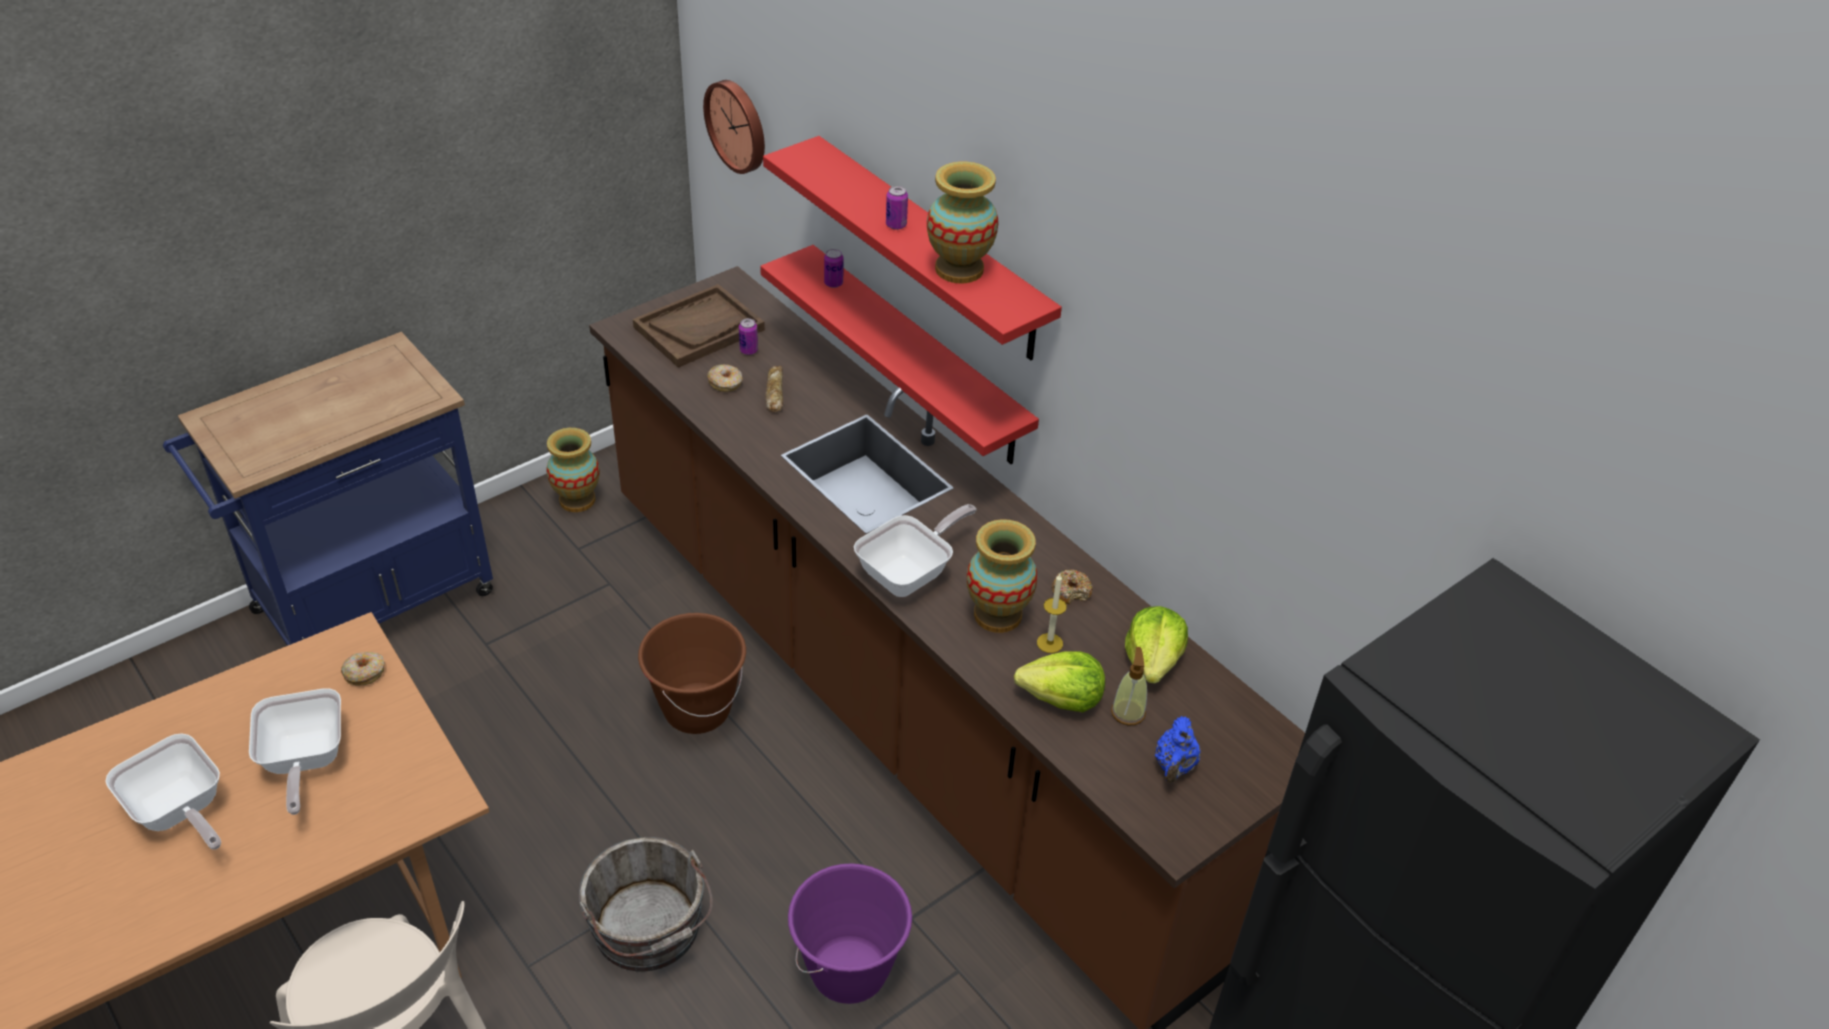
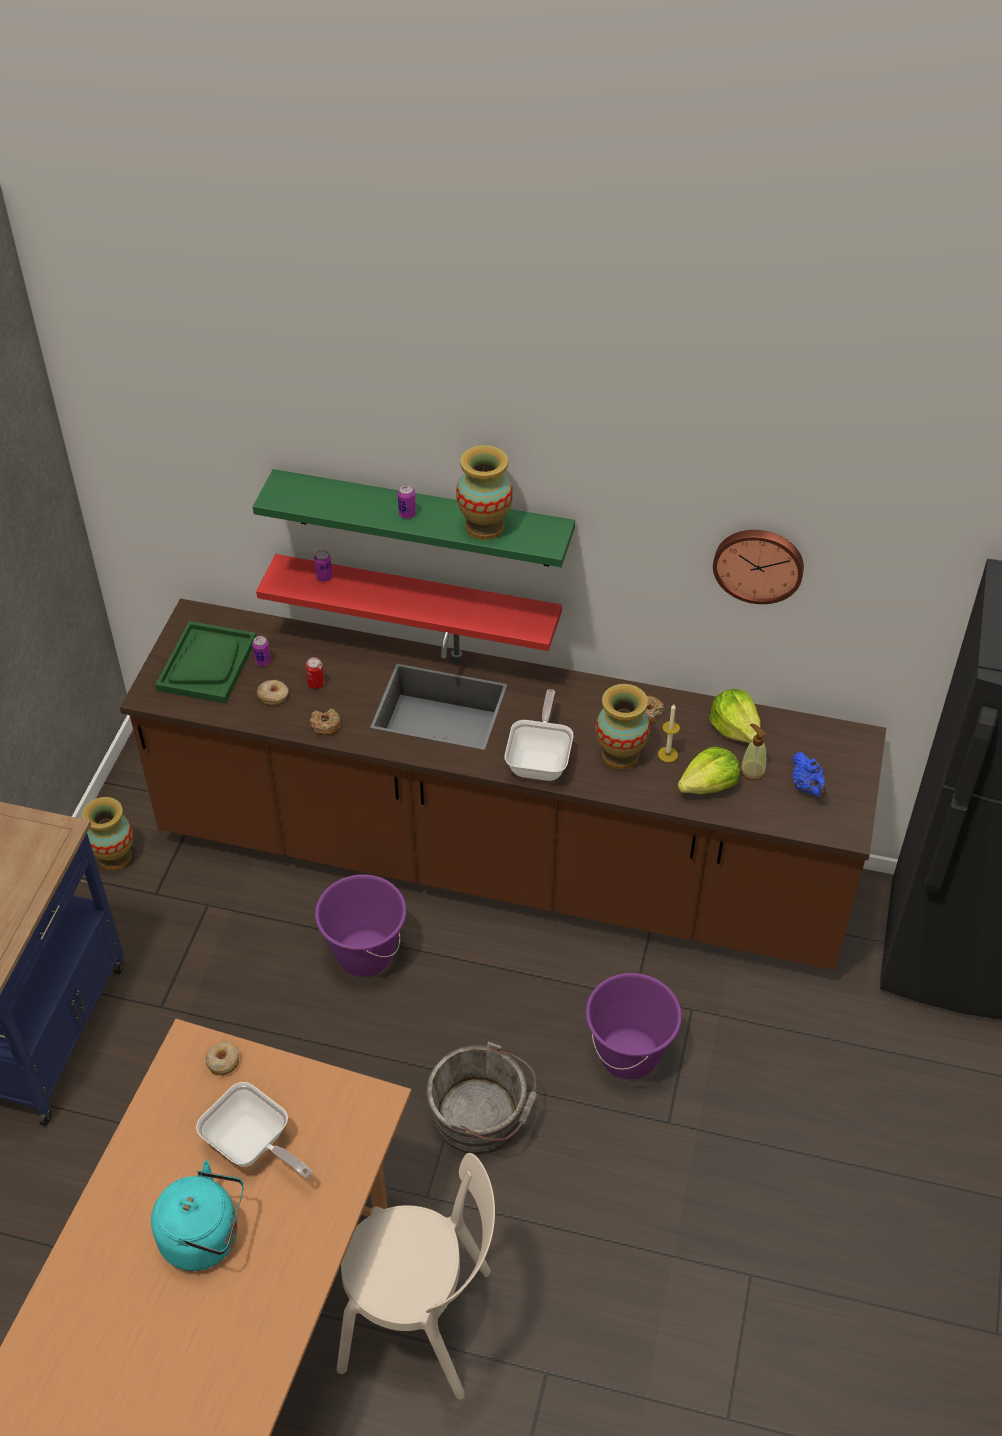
camera: 35 degrees left, 5 degrees up
(180, 812) = (205, 1237): frying pan -> turquoise kettle
(697, 709) = (364, 954): brown bucket -> purple bucket
(699, 328) = (207, 664): brown tray -> green tray
(738, 125) = (161, 486): wall clock -> wall clock (758, 563)
(742, 431) = (325, 725): none -> donut
(774, 393) = (316, 683): bread -> can
(930, 249) = (422, 519): red shelf -> green shelf

